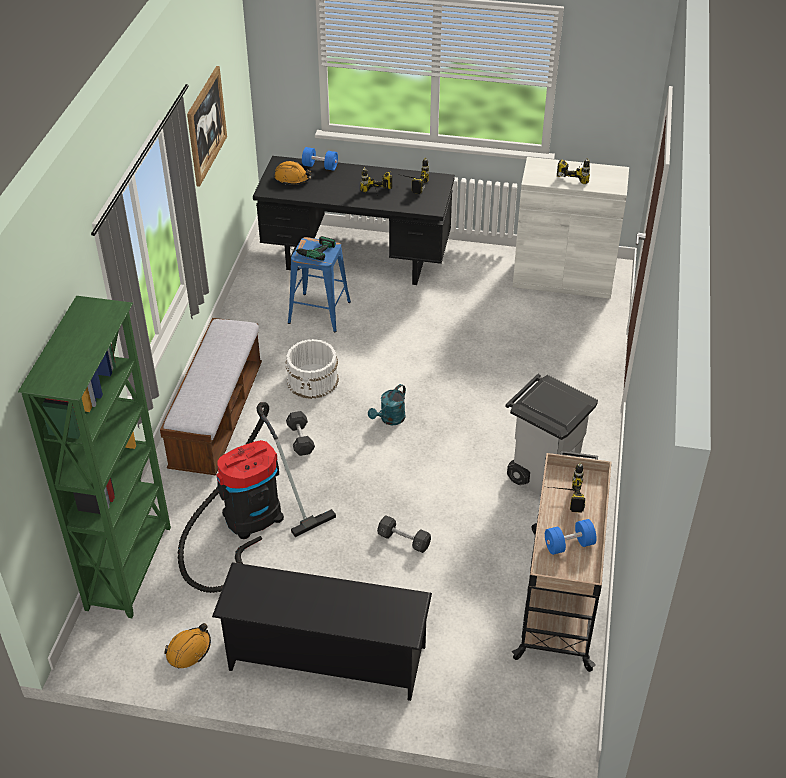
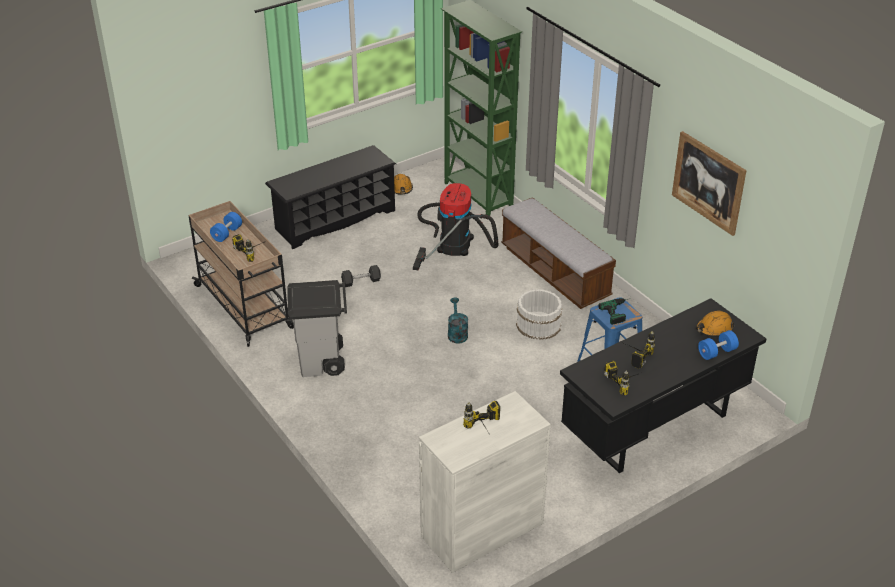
camera: 135 degrees right, 5 degrees down
(300, 439) = (491, 291): grey dumbbell -> none

